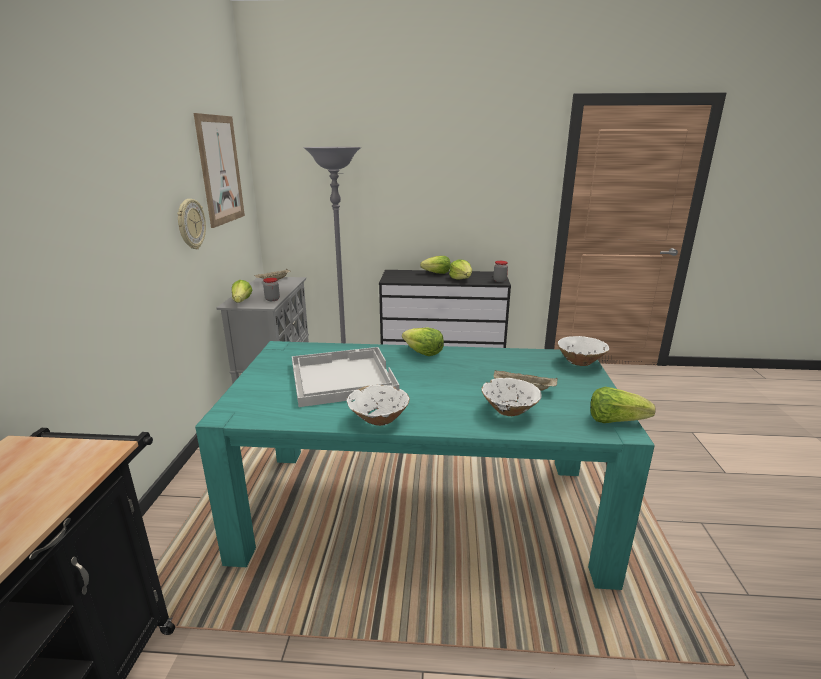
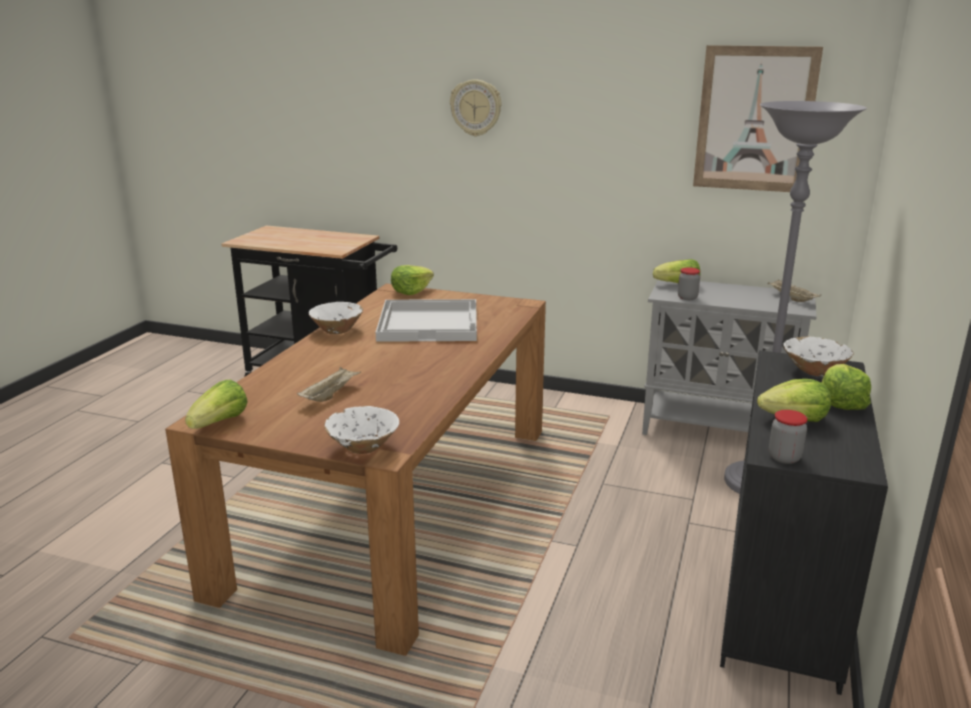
camera: 105 degrees right, 0 degrees up
(190, 224) = (645, 170): wall clock -> wall clock (476, 108)
(421, 509) = (397, 503): turquoise dining table -> brown dining table
(423, 352) = (466, 361): lettuce -> lettuce (411, 291)
(509, 411) = (295, 379): white bowl -> white bowl (814, 371)

